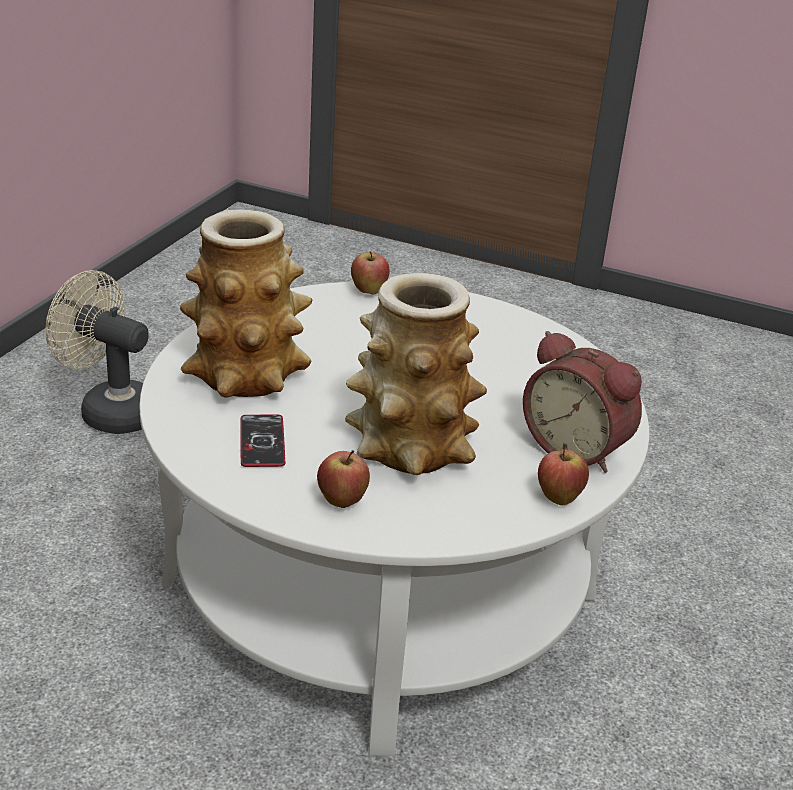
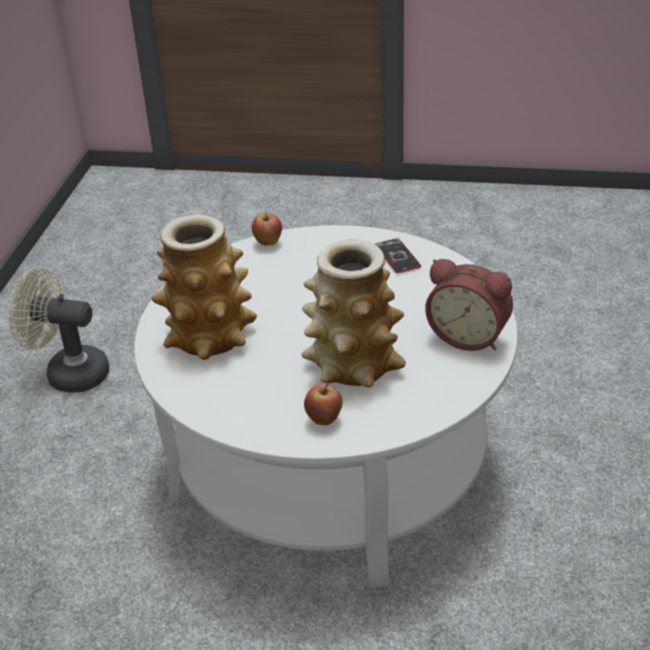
camera: 10 degrees left, 5 degrees up
(262, 442) = (246, 388): phone -> phone (397, 257)
(558, 498) = (471, 378): apple -> none

